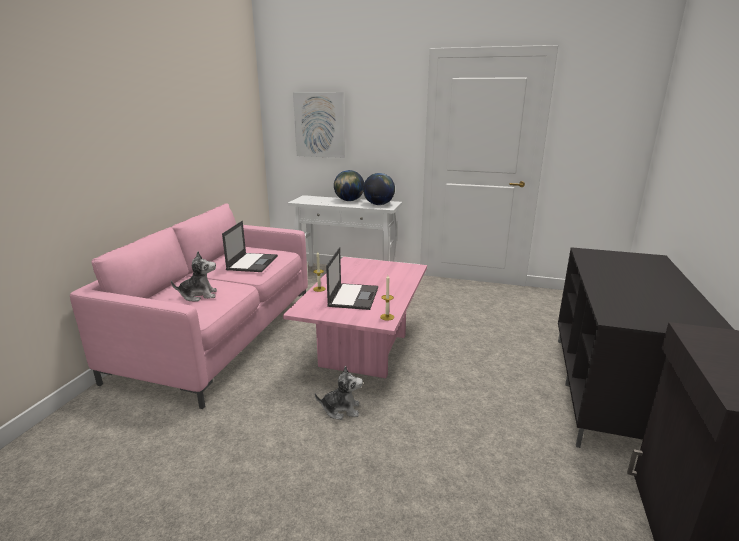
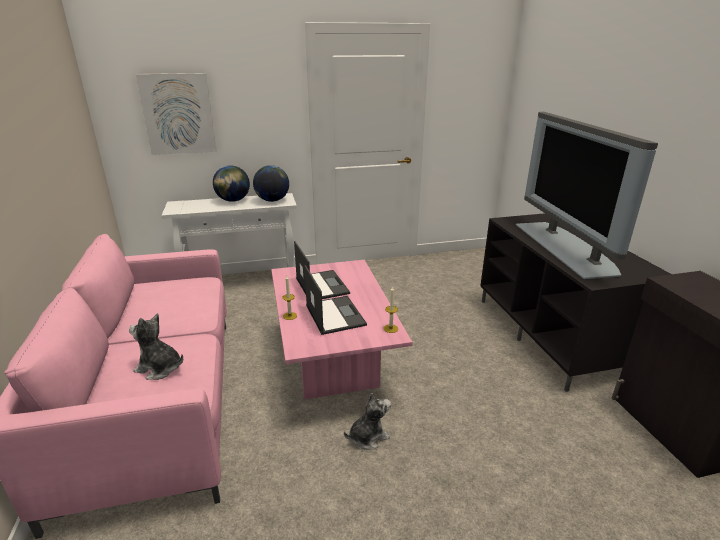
camera: 30 degrees left, 5 degrees up
(199, 295) = (160, 368): plush toy -> plush toy turned 120 degrees counterclockwise
(252, 262) = (181, 303): laptop -> laptop (321, 285)
(626, 285) = (566, 247): none -> television

